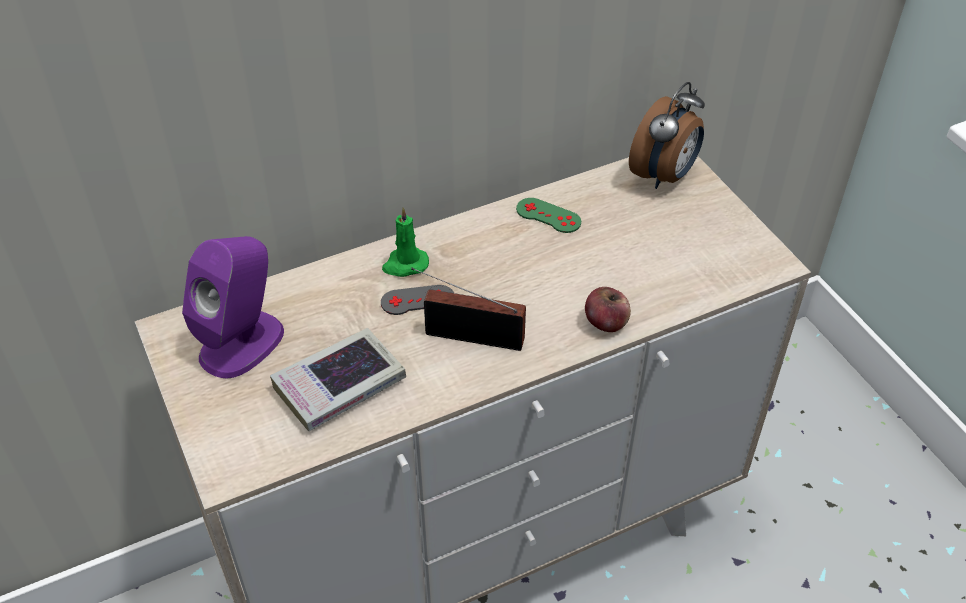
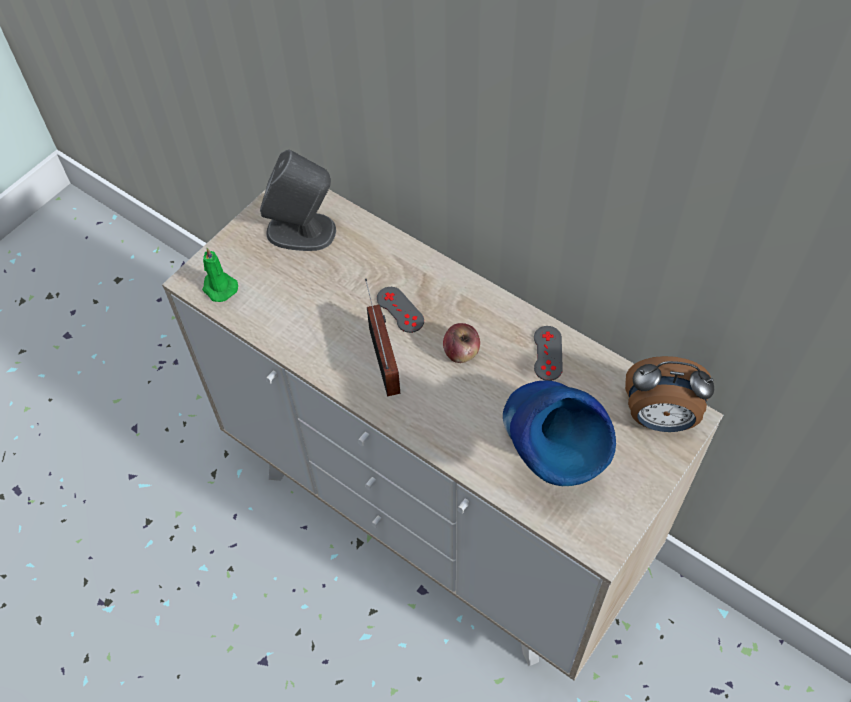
camera: 65 degrees right, 10 degrees up
(242, 343) = (302, 231): purple speaker -> grey speaker
(340, 385) = (294, 303): book -> none
(405, 264) = (431, 285): green candle -> green candle (219, 287)
(548, 216) = (547, 353): green game controller -> grey game controller
(606, 322) = (450, 442): apple -> apple (461, 352)
(669, 263) = (548, 463): none -> blue vase

